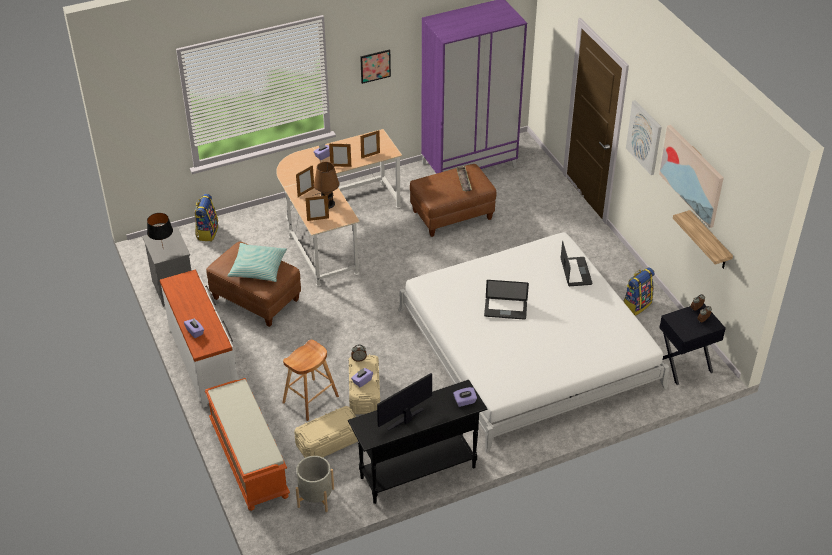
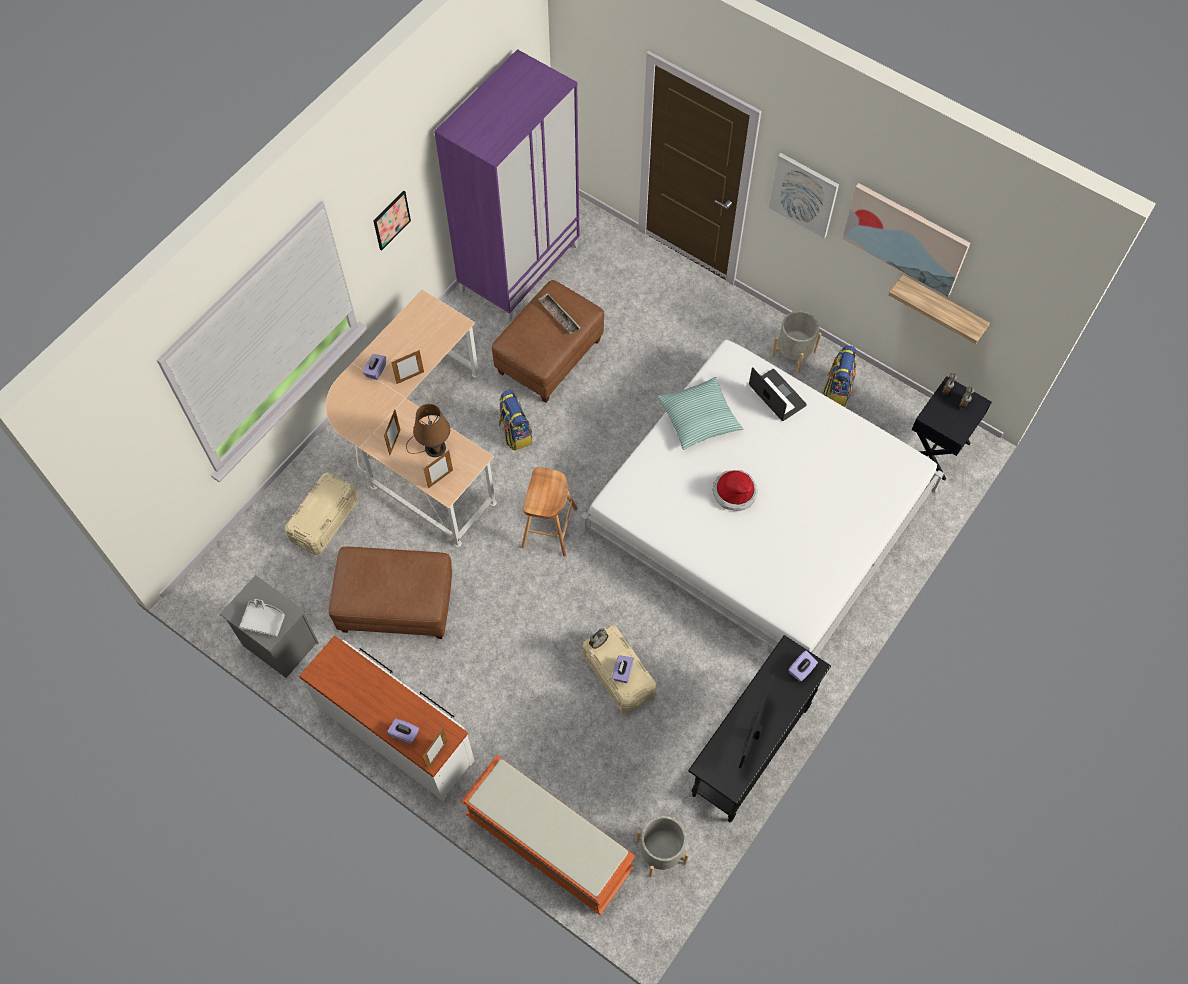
camera: 30 degrees left, 20 degrees up
(163, 249) = (264, 620): black table lamp -> grey tray
(207, 232) = (260, 532): backpack -> backpack (515, 433)
(258, 268) = (398, 579): pillow -> pillow (699, 418)
(310, 399) = (563, 718): brown stool -> brown stool (549, 527)
(329, 442) = (625, 767): beige storage box -> beige storage box (325, 520)
(370, 155) = (436, 342): picture frame -> picture frame (437, 755)
(505, 309) = (734, 492): laptop -> hat
(620, 275) = (793, 354): none -> grey planter

